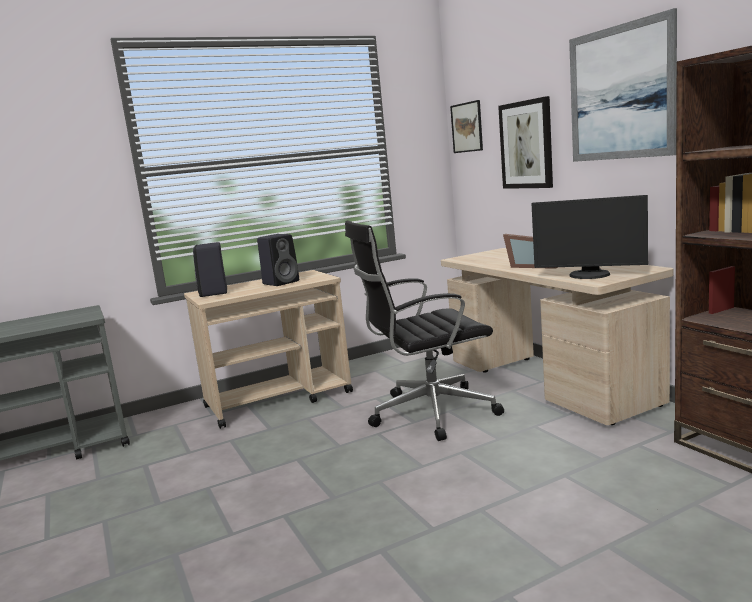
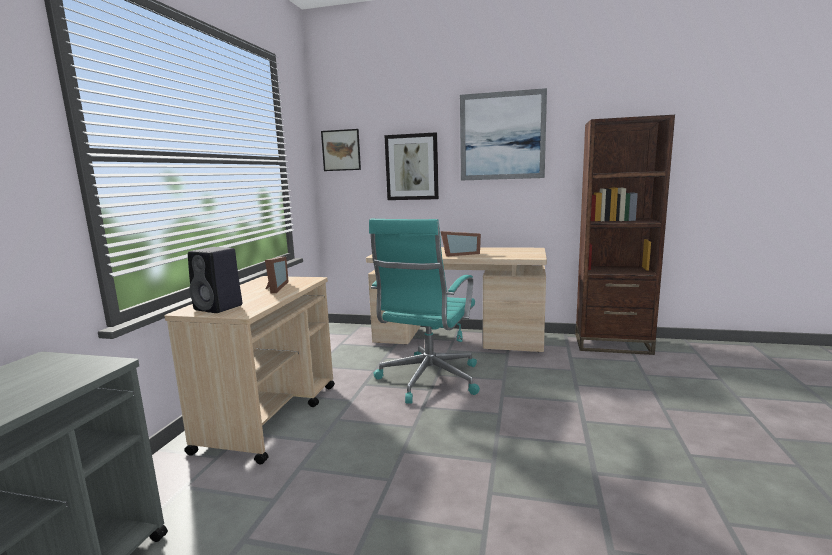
camera: 50 degrees left, 0 degrees up
(282, 282) = (274, 288): black speaker -> picture frame
(429, 413) = (428, 380): black office chair -> turquoise office chair
(589, 275) = (517, 255): monitor -> none

